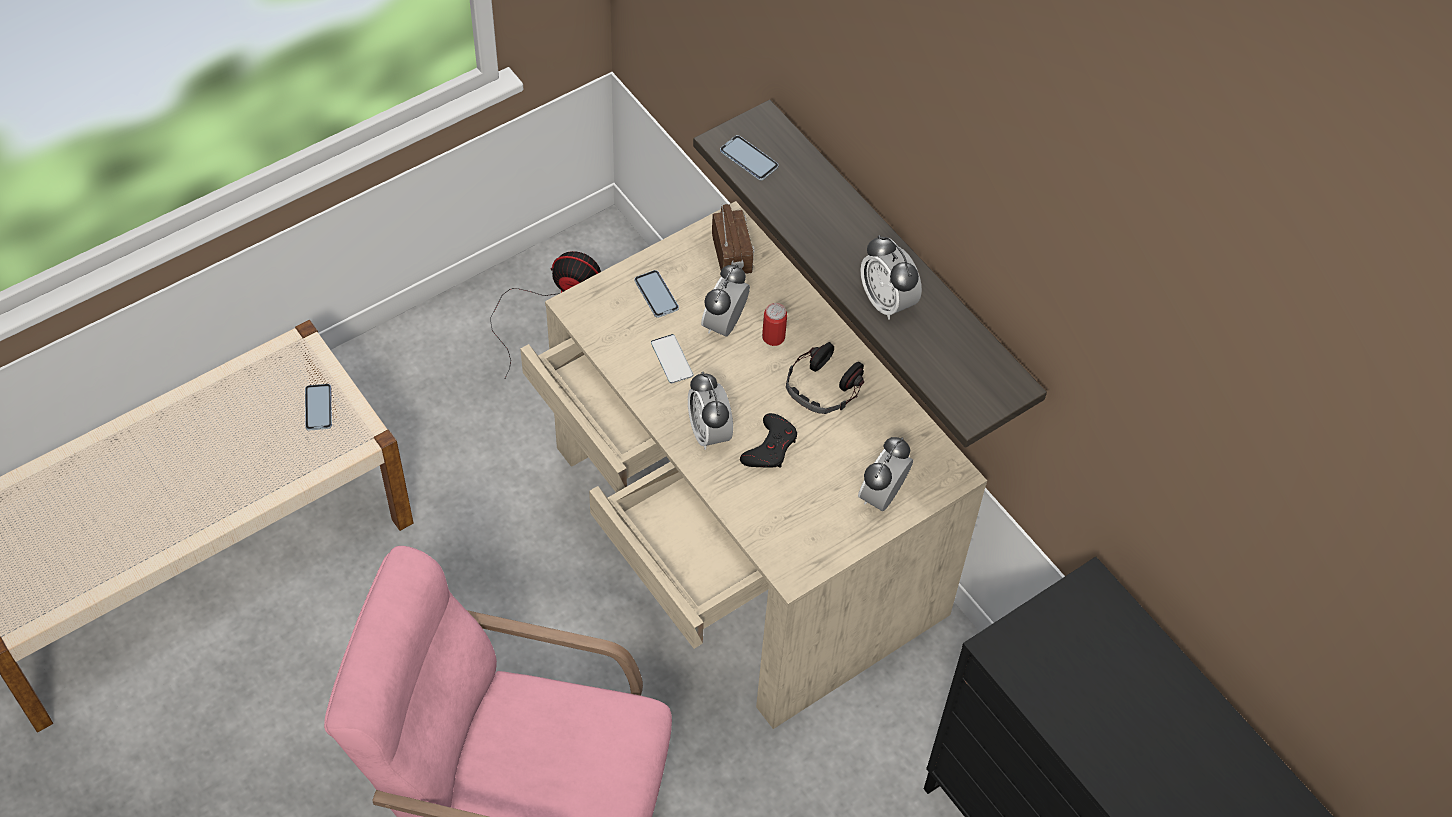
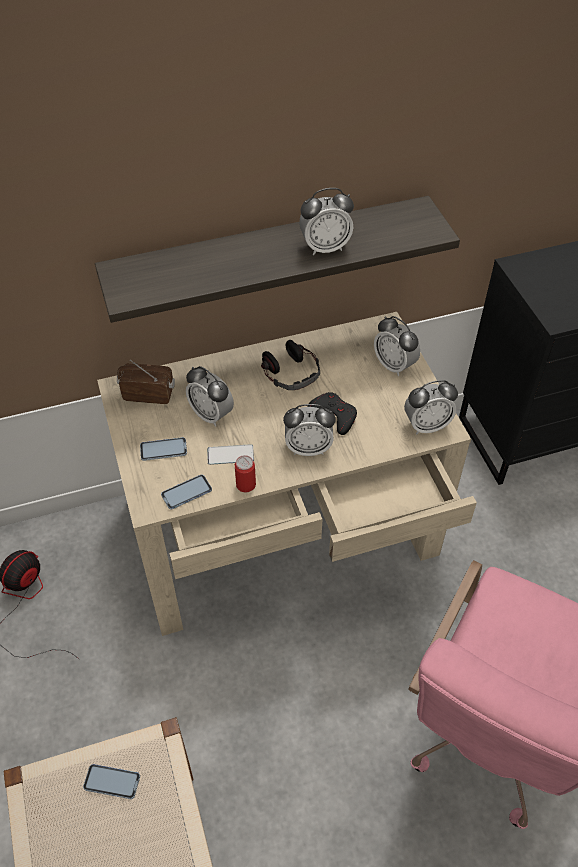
camera: 70 degrees left, 5 degrees down
(749, 159) = (150, 287): phone -> phone (186, 492)
(773, 337) = (235, 389): can -> can (246, 485)
(791, 550) = (426, 425): none -> alarm clock

